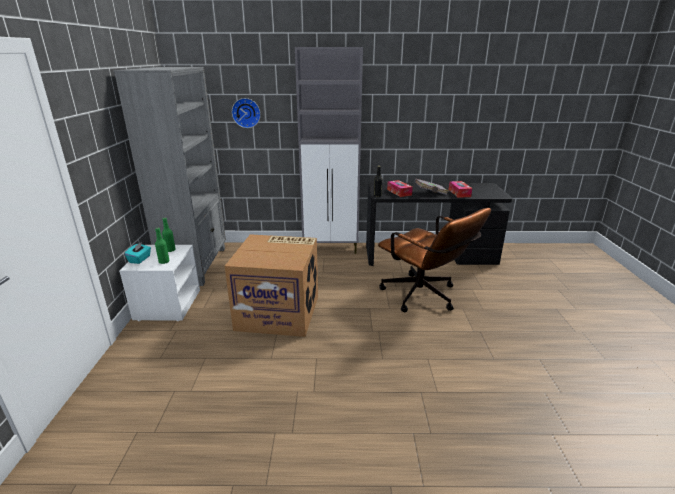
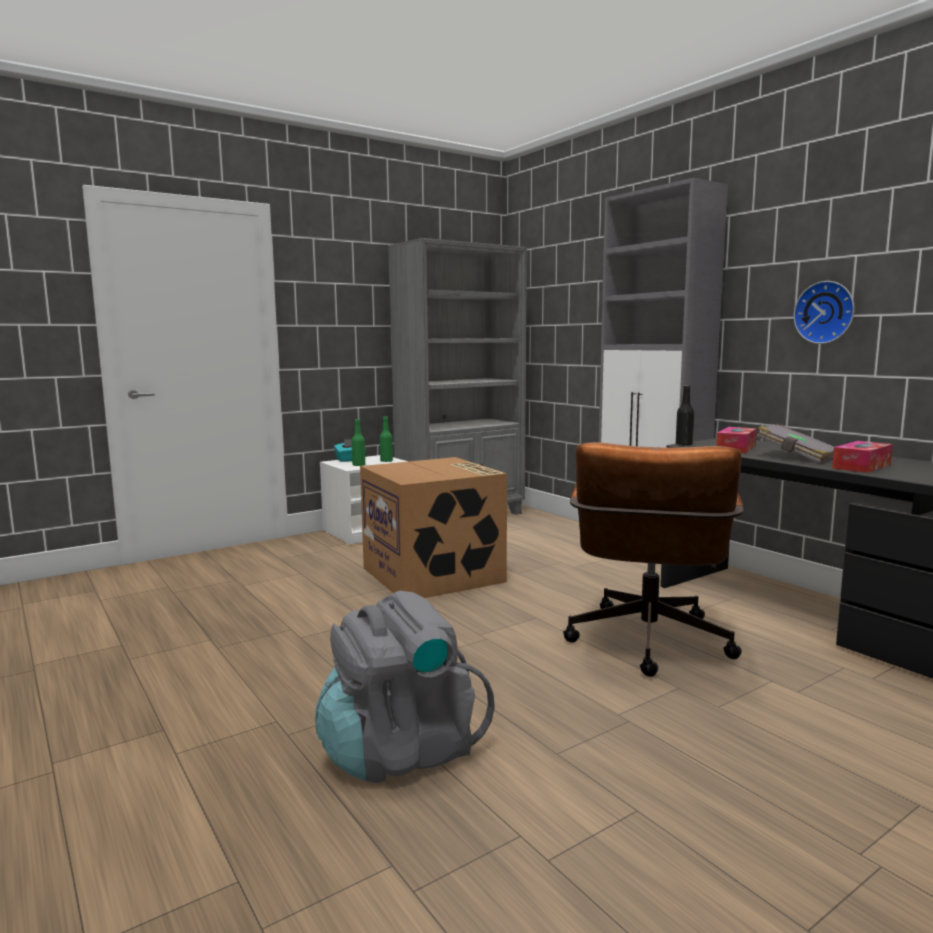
camera: 55 degrees right, 15 degrees down
(246, 113) = (576, 310): wall clock -> wall clock (825, 312)
(469, 400) = (400, 751): none -> grey backpack

